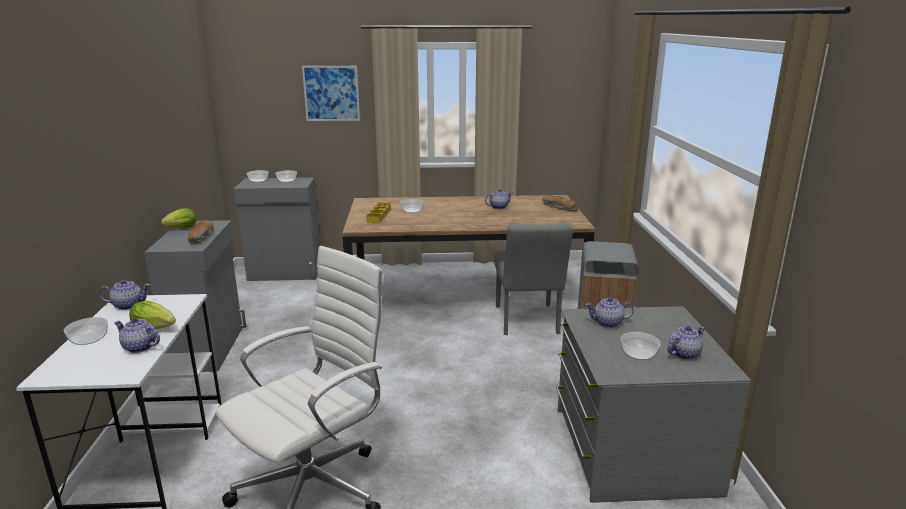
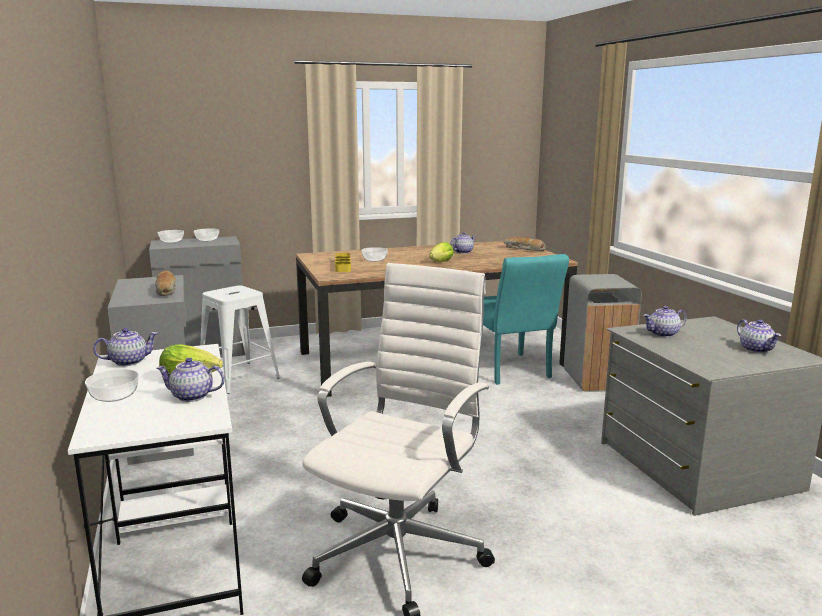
camera: 15 degrees left, 5 degrees down
(179, 229) = (127, 285): lettuce -> lettuce (440, 262)
(295, 301) = (238, 378): none -> white stool
(331, 93) = (256, 138): picture -> none
(527, 322) = (512, 371): grey chair -> turquoise chair
(639, 354) = (718, 353): bowl -> none
(683, 353) = (756, 349): teapot -> teapot turned 120 degrees clockwise

